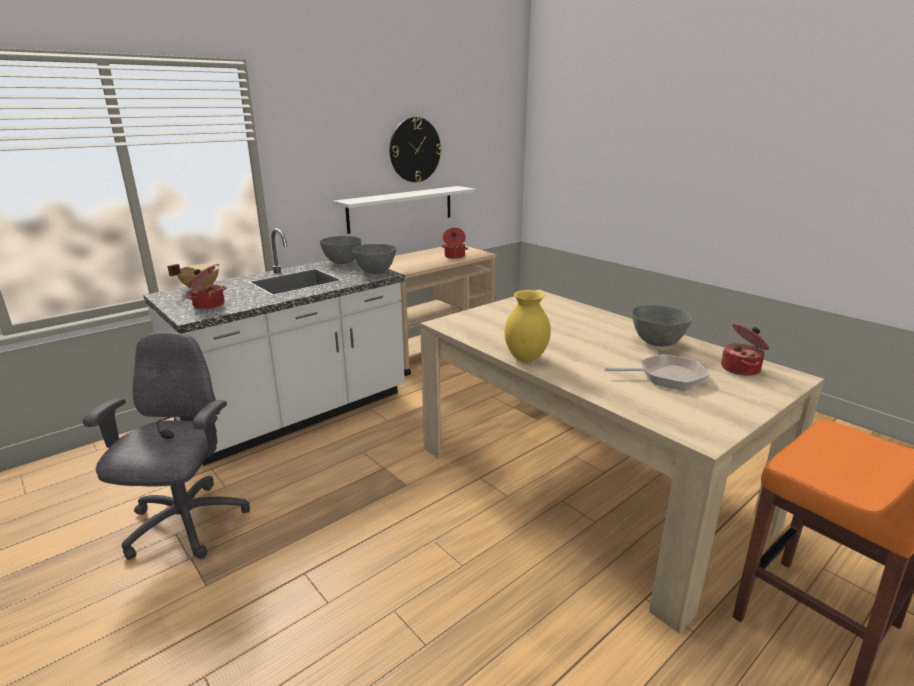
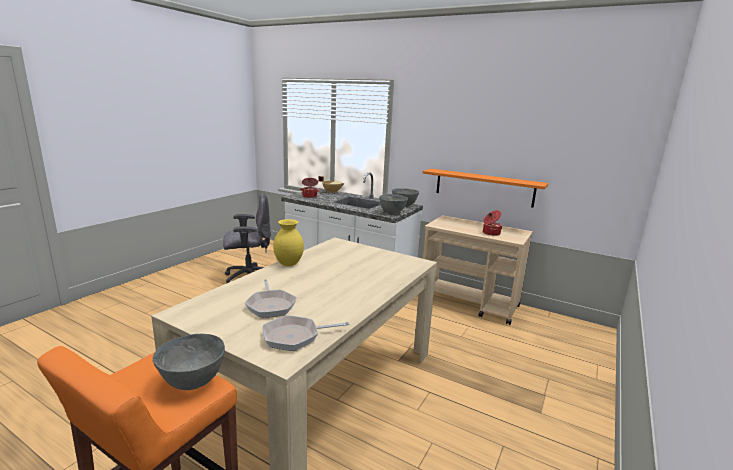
camera: 70 degrees right, 5 degrees down
(401, 209) = (484, 187): white shelf -> orange shelf
(415, 150) = (505, 145): wall clock -> none
(657, 343) = (337, 304): grey bowl -> grey bowl (193, 382)
(741, 369) = (295, 336): cooking pot -> frying pan

